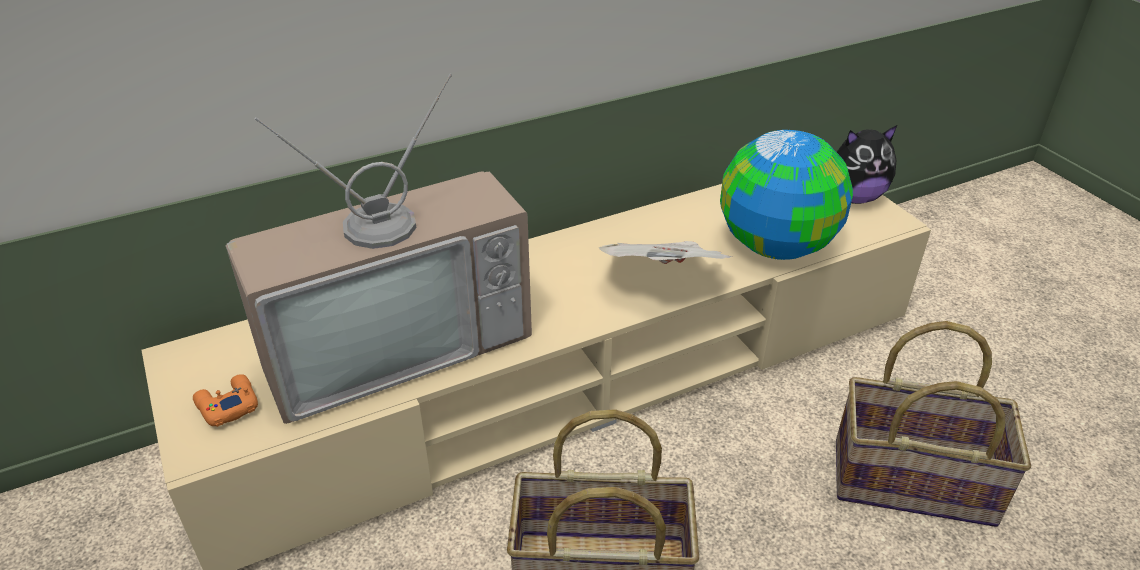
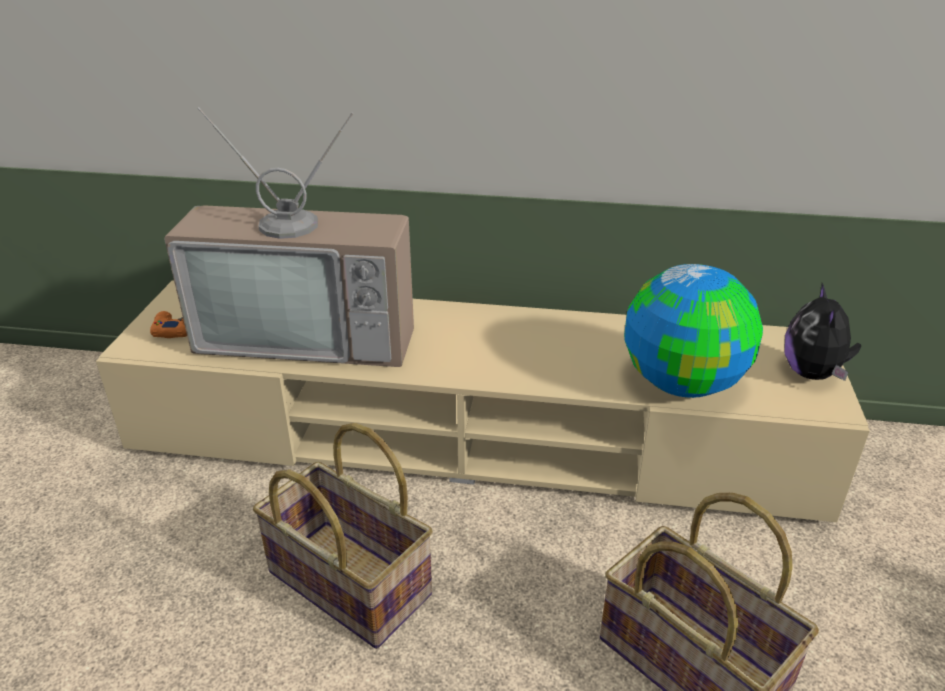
camera: 35 degrees right, 5 degrees down
(664, 279) = (550, 369): newspaper -> none
(853, 197) = (813, 374): plush toy -> plush toy turned 75 degrees clockwise

